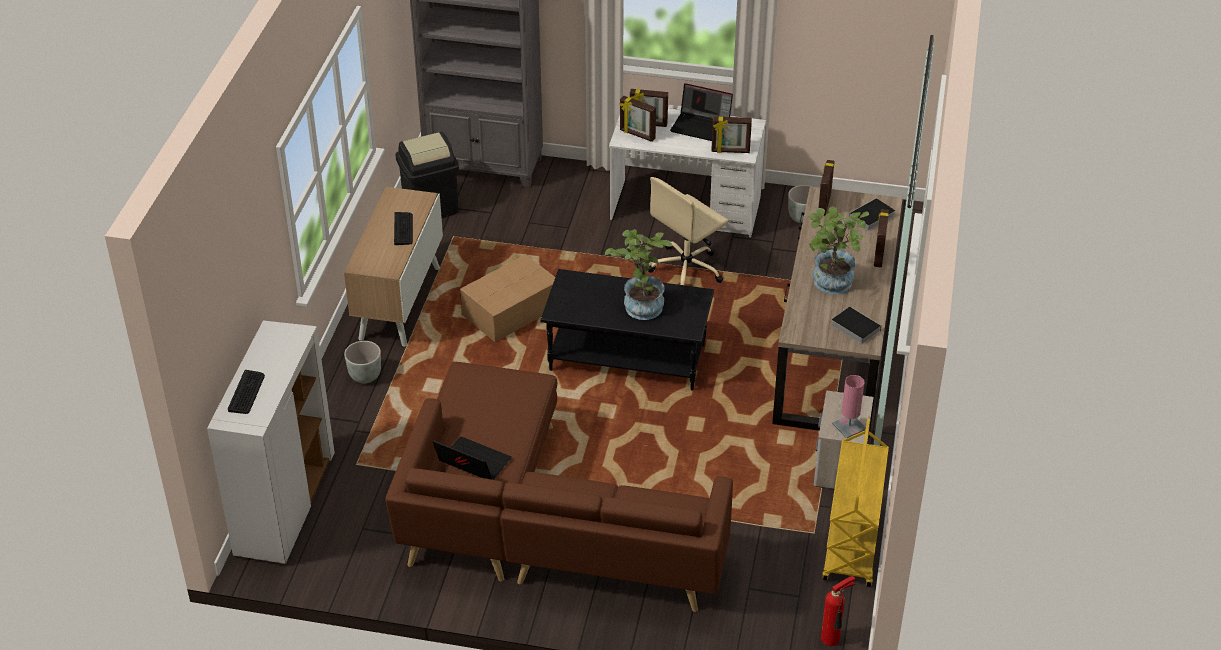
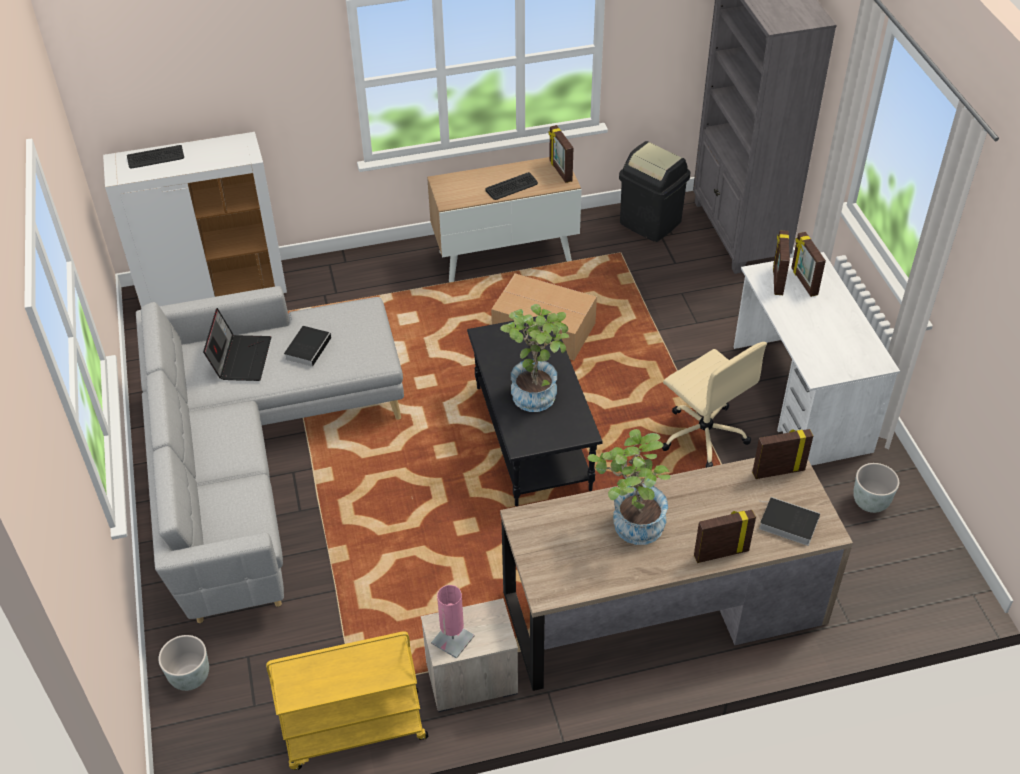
camera: 65 degrees right, 5 degrees up
(365, 376) = (395, 273): grey planter -> grey planter (189, 677)
(537, 528) = (259, 460): brown sofa -> grey sofa
(687, 269) = (703, 434): beige office chair -> beige office chair turned 150 degrees counterclockwise
(701, 126) = (838, 323): laptop -> none
(730, 151) = (813, 361): picture frame -> picture frame (560, 171)
(832, 639) = (202, 759): fire extinguisher -> none
(854, 327) = (568, 571): book -> book (308, 347)

